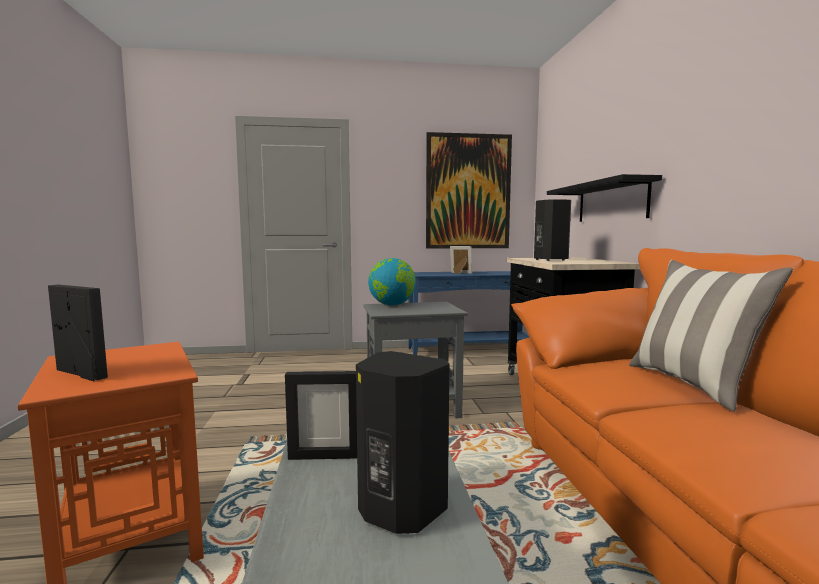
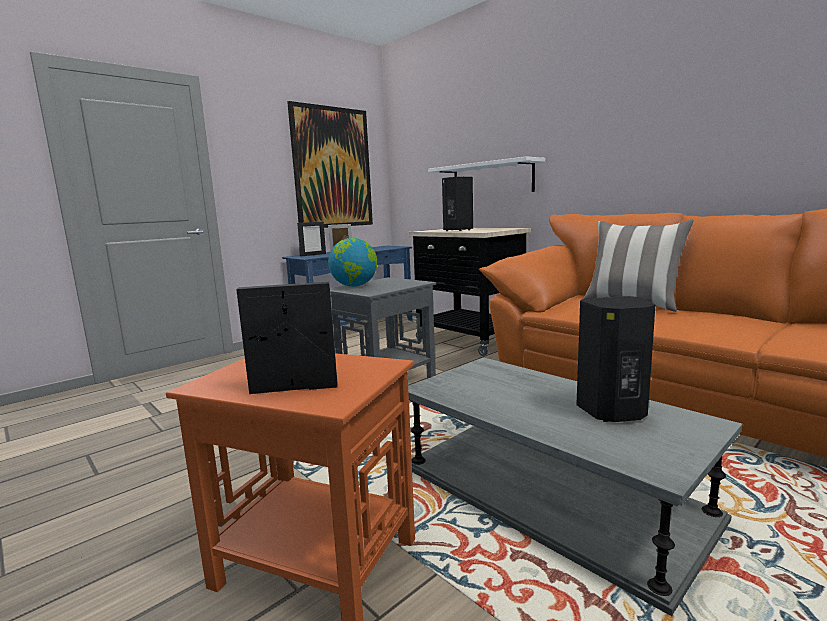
camera: 35 degrees left, 5 degrees up
(325, 456) = (502, 405): picture frame -> picture frame (313, 255)
(611, 202) = (492, 179): black shelf -> white shelf

